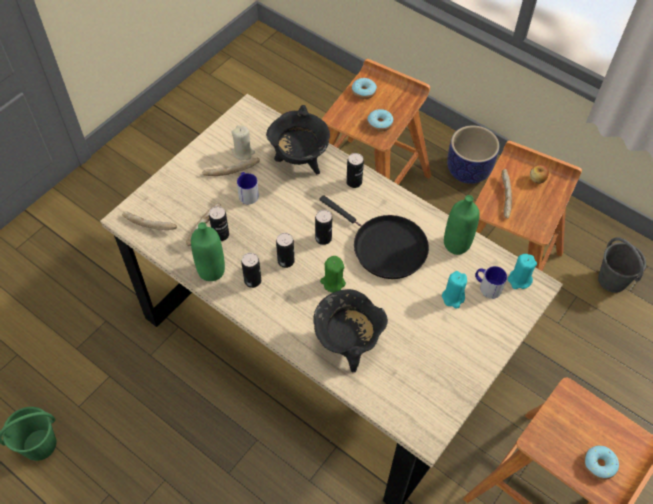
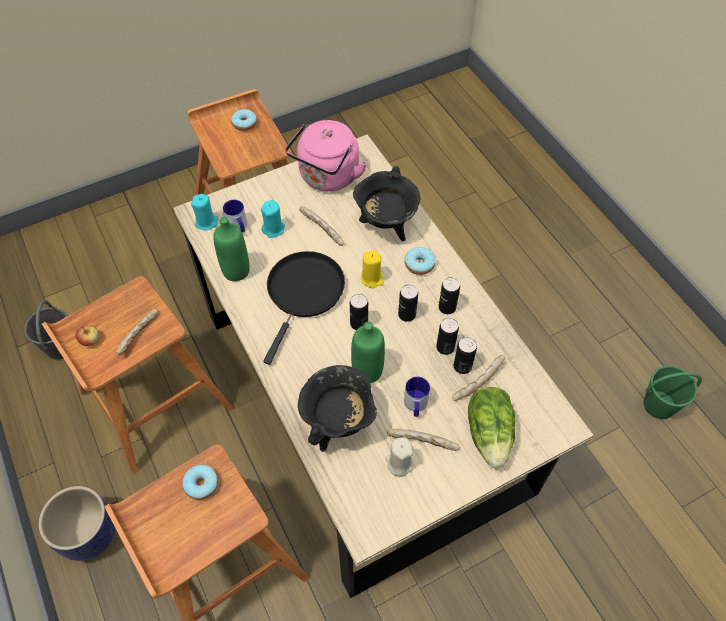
camera: 155 degrees left, 0 degrees up
(150, 224) = (536, 408): bread -> bread (322, 230)
(182, 193) = (490, 433): none -> lettuce
(211, 270) = (484, 332): green bottle -> green bottle (367, 371)
(333, 282) = (372, 278): green candle -> yellow candle
(354, 182) = (293, 373): can -> can (445, 347)
(363, 92) = (188, 547): donut -> donut (419, 264)
(385, 247) = (304, 293): black frying pan -> black frying pan turned 45 degrees clockwise
(439, 379) = (327, 178): none -> pink kettle

